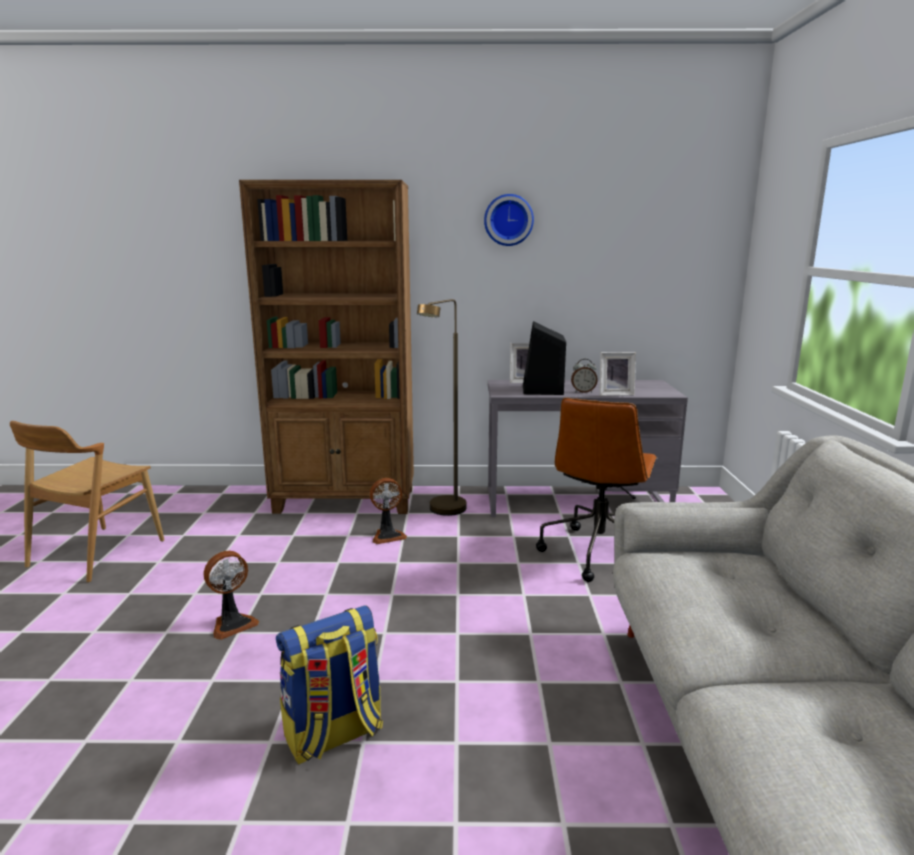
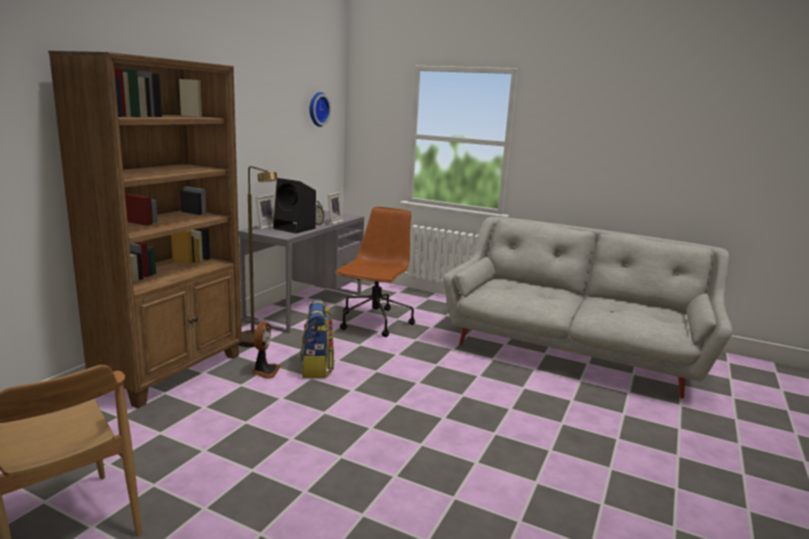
camera: 65 degrees left, 0 degrees up
(232, 624) = (326, 457): fan -> none
(333, 735) = (484, 440): backpack -> backpack (317, 368)
(508, 220) = (240, 98): wall clock -> wall clock (317, 109)
(598, 552) = (374, 323): brown office chair -> brown office chair turned 120 degrees counterclockwise

